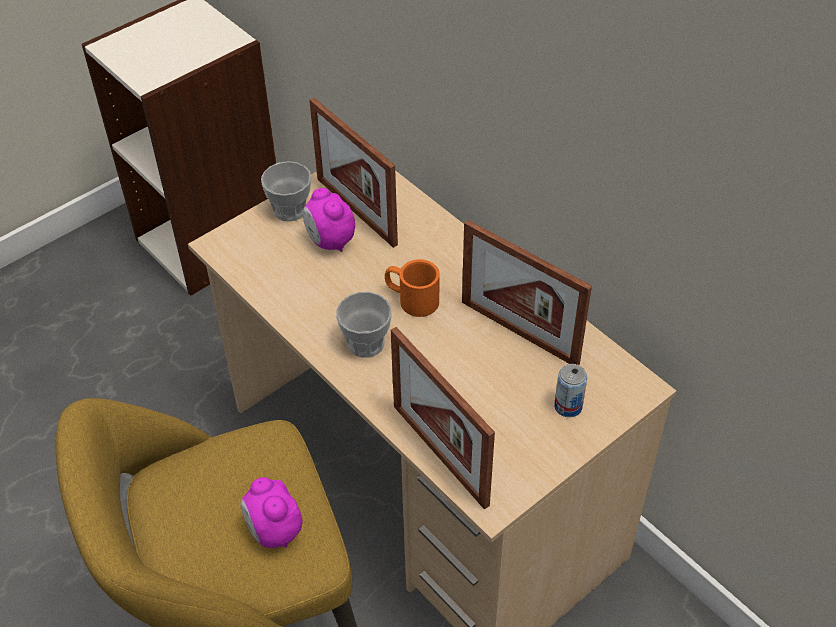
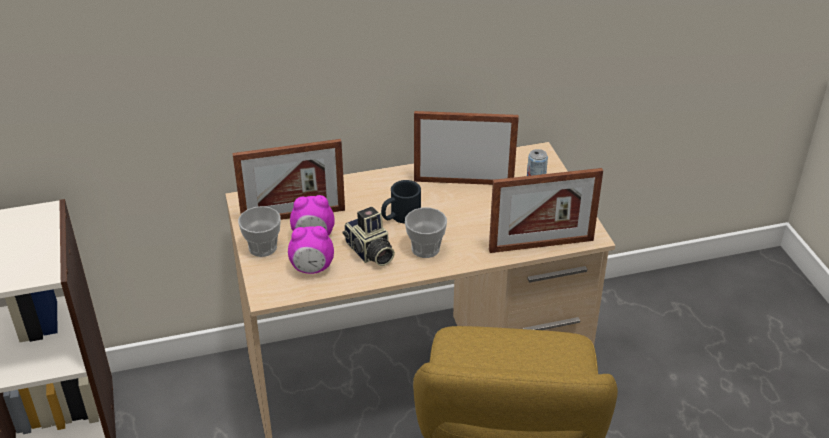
camera: 65 degrees left, 10 degrees down
(274, 531) = (541, 354): alarm clock -> alarm clock (312, 269)
(331, 297) = (369, 252): none -> camera
(411, 299) = (400, 217): orange mug -> black mug
(519, 332) = (463, 182): picture frame -> picture frame turned 150 degrees counterclockwise

